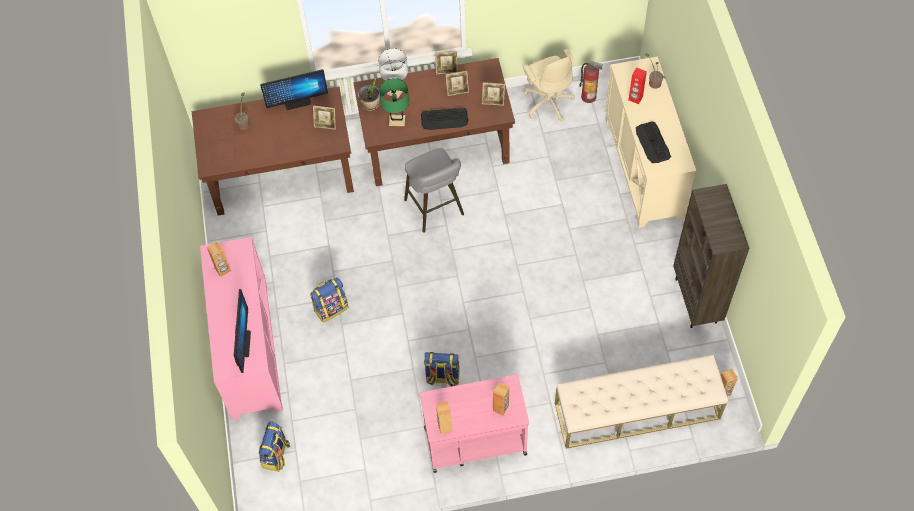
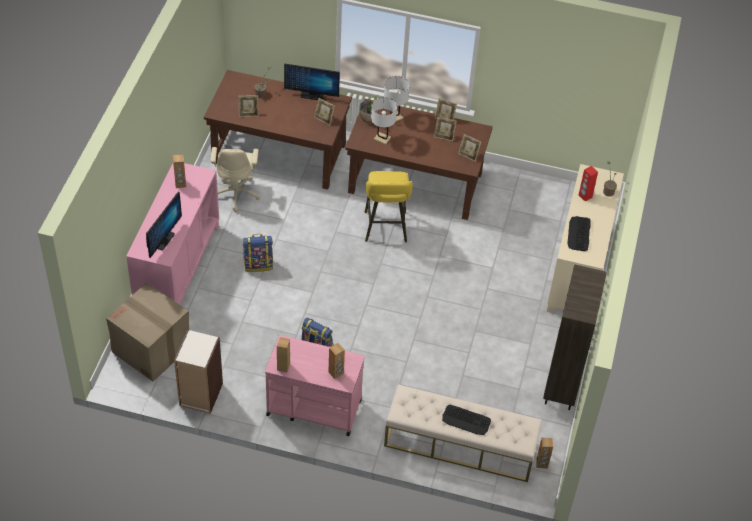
camera: 20 degrees right, 10 degrees down
(244, 153) = (248, 114): none -> picture frame
(276, 455) = (152, 349): backpack -> cardboard box
(355, 482) = (200, 395): none -> bookcase
(397, 120) = (382, 138): green table lamp -> white table lamp
(435, 210) = (385, 229): grey stool -> yellow stool
(444, 119) = (421, 152): keyboard -> keyboard (466, 420)
(548, 102) = (528, 188): beige office chair -> beige office chair (236, 193)
(589, 96) = (565, 198): fire extinguisher -> none

